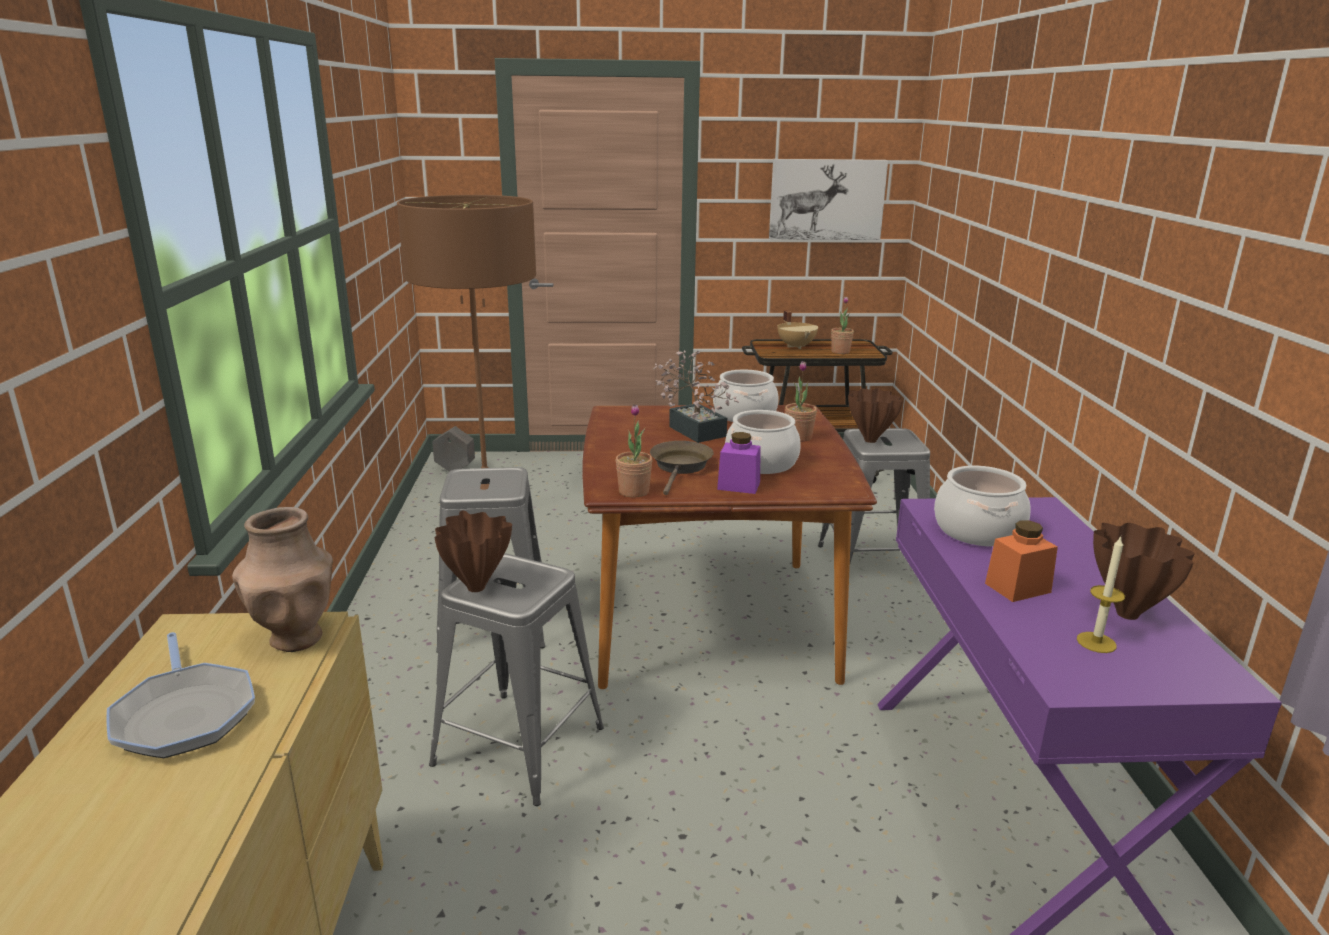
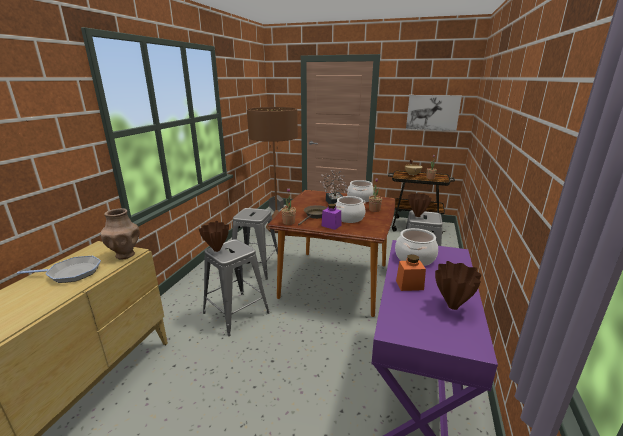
camera: 20 degrees right, 0 degrees up
(184, 714) = (71, 273): frying pan -> frying pan turned 90 degrees counterclockwise
(1096, 642) = (424, 316): candle -> none

